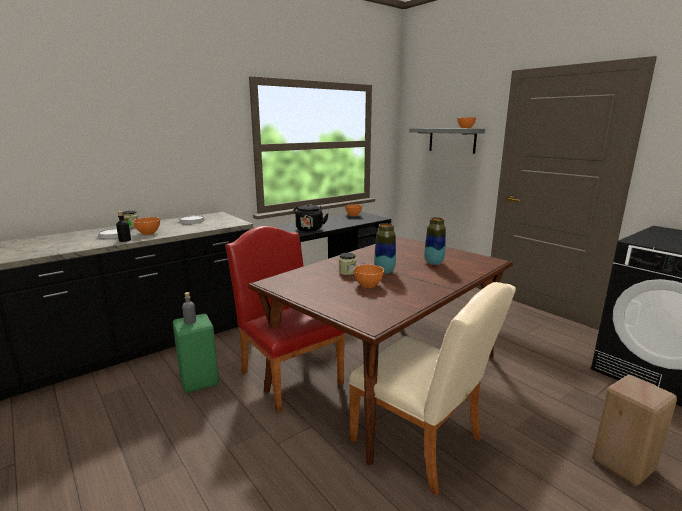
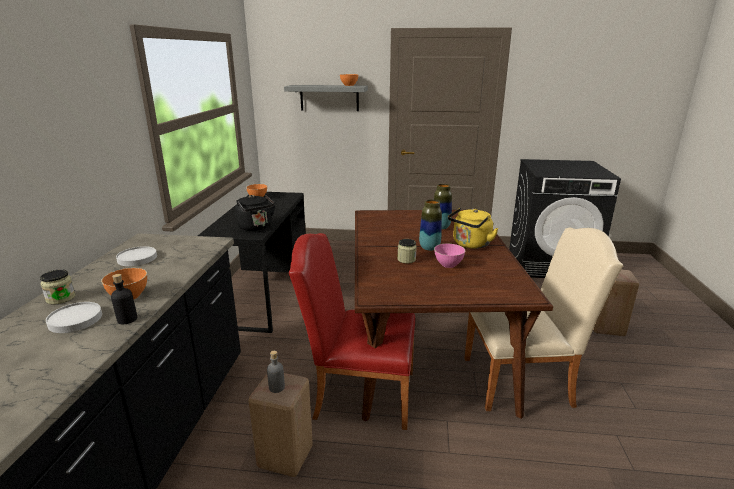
camera: 45 degrees left, 5 degrees up
(198, 382) = (286, 458): green stool -> beige stool
(368, 285) = (448, 264): orange bowl -> pink bowl
(425, 280) = (470, 244): none -> yellow kettle

